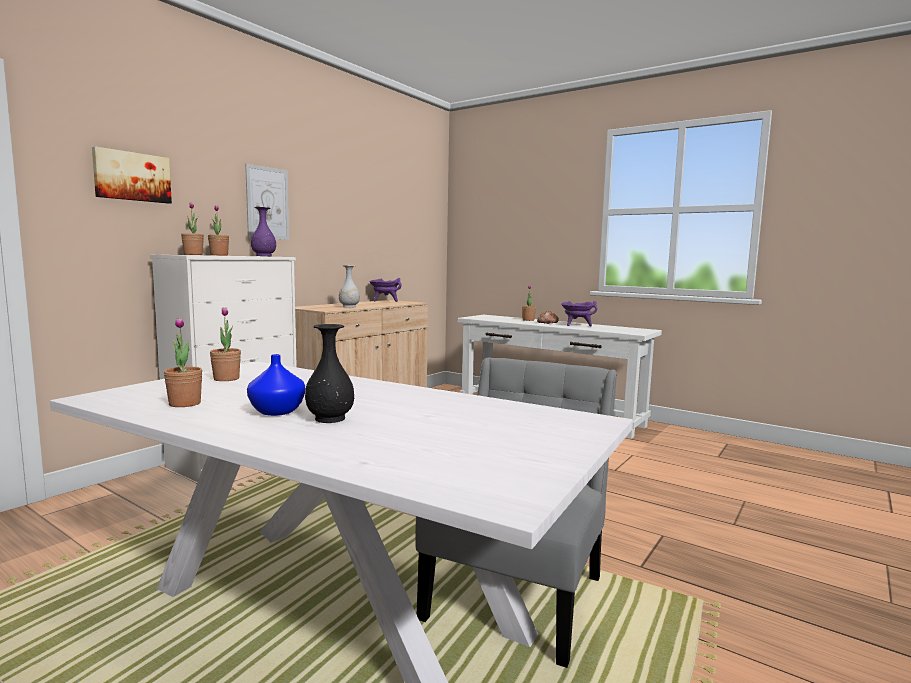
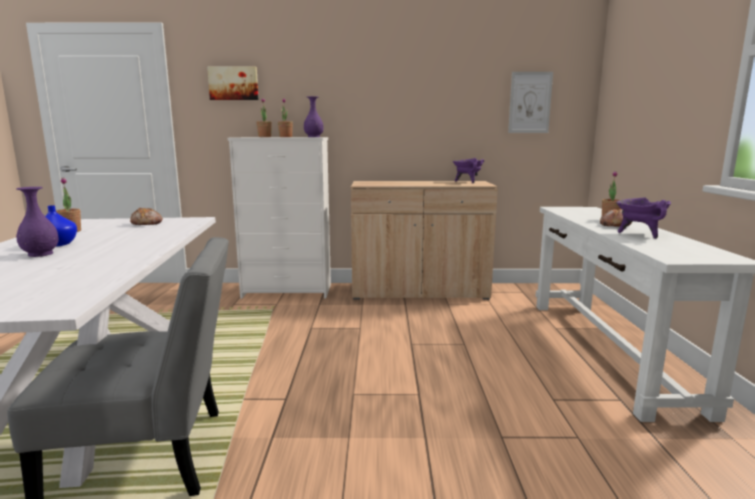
camera: 55 degrees right, 5 degrees up
(226, 379) = (147, 223): potted plant -> bread
(267, 203) = (341, 92): picture -> picture (530, 102)
(329, 418) = (41, 254): black vase -> purple vase
(349, 307) = (396, 184): white vase -> none

